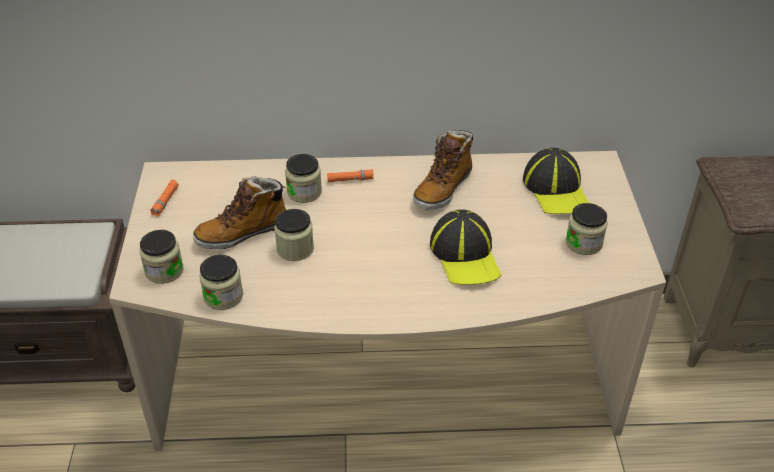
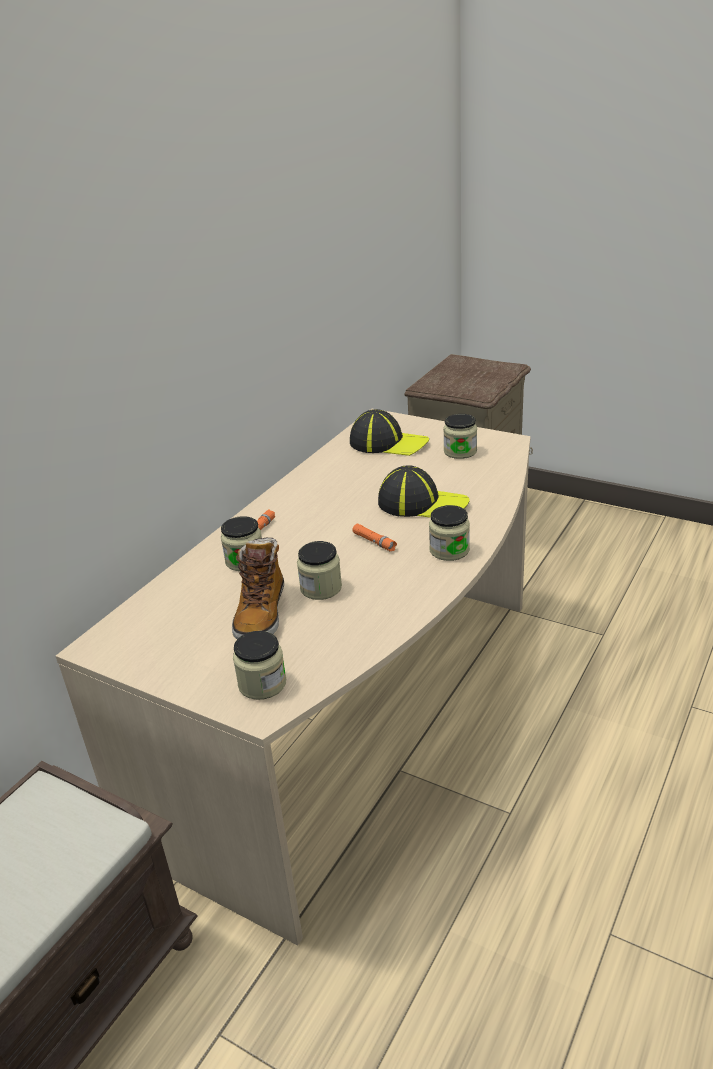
camera: 55 degrees left, 10 degrees down
(165, 201) = (147, 655): orange flashlight -> orange flashlight (374, 542)
(223, 296) = (344, 651): jar -> jar (449, 550)
(443, 188) = (328, 489): boot -> none

